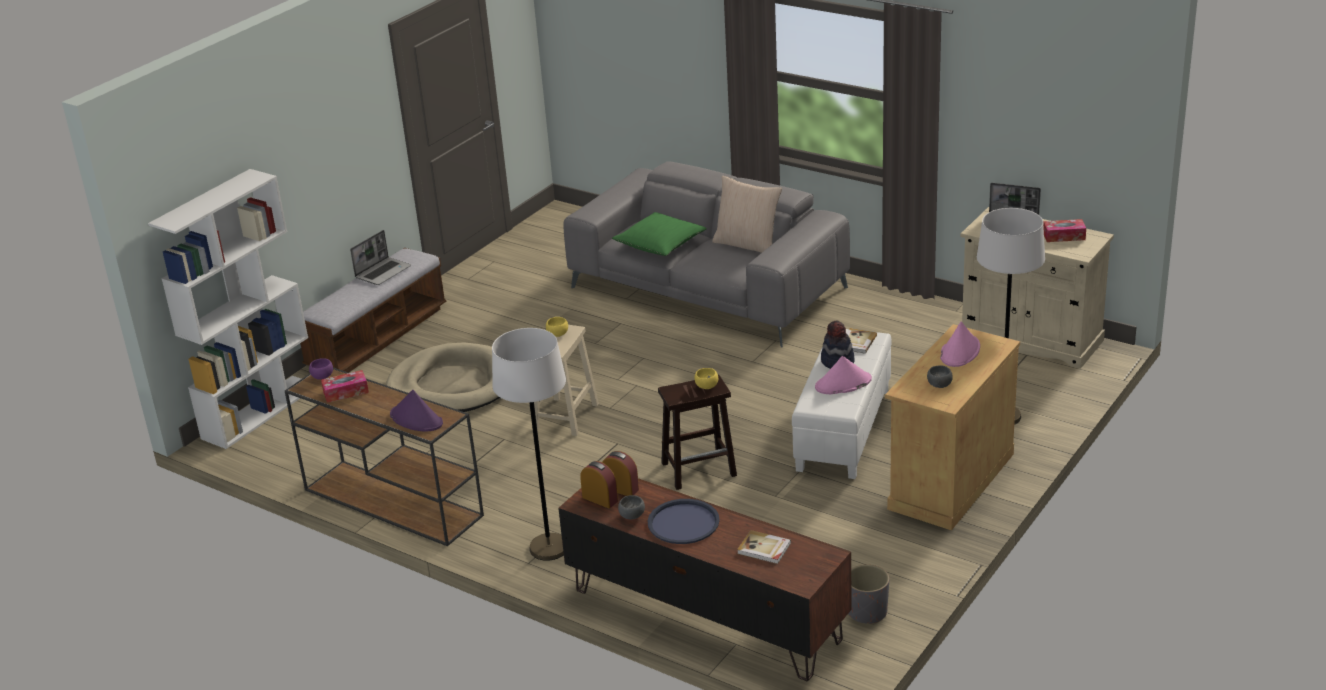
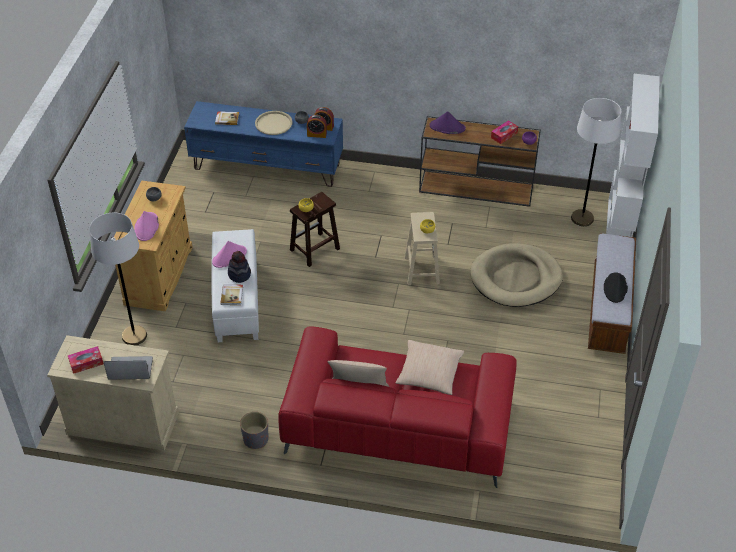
camera: 155 degrees right, 15 degrees up
(383, 272) = (615, 288): laptop -> black hat
(549, 548) = (369, 182): white floor lamp -> white floor lamp (582, 218)
(660, 244) = (429, 373): green pillow -> beige pillow
(683, 523) = (273, 123): blue tray -> beige tray
(705, 613) = (267, 166): brown tv stand -> blue tv stand
(709, 287) = (398, 425): grey sofa -> red sofa
(867, 612) = (186, 185): grey planter -> grey planter (255, 439)

